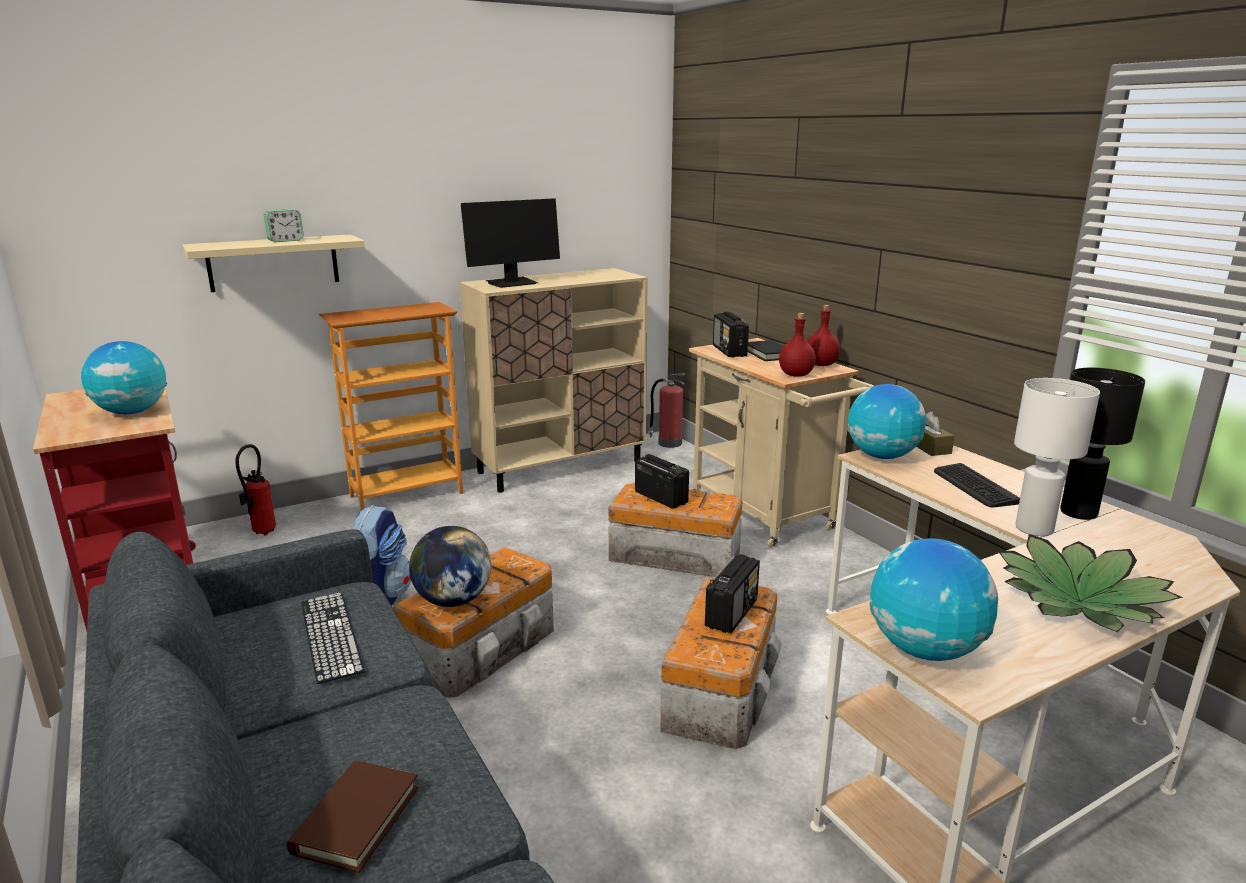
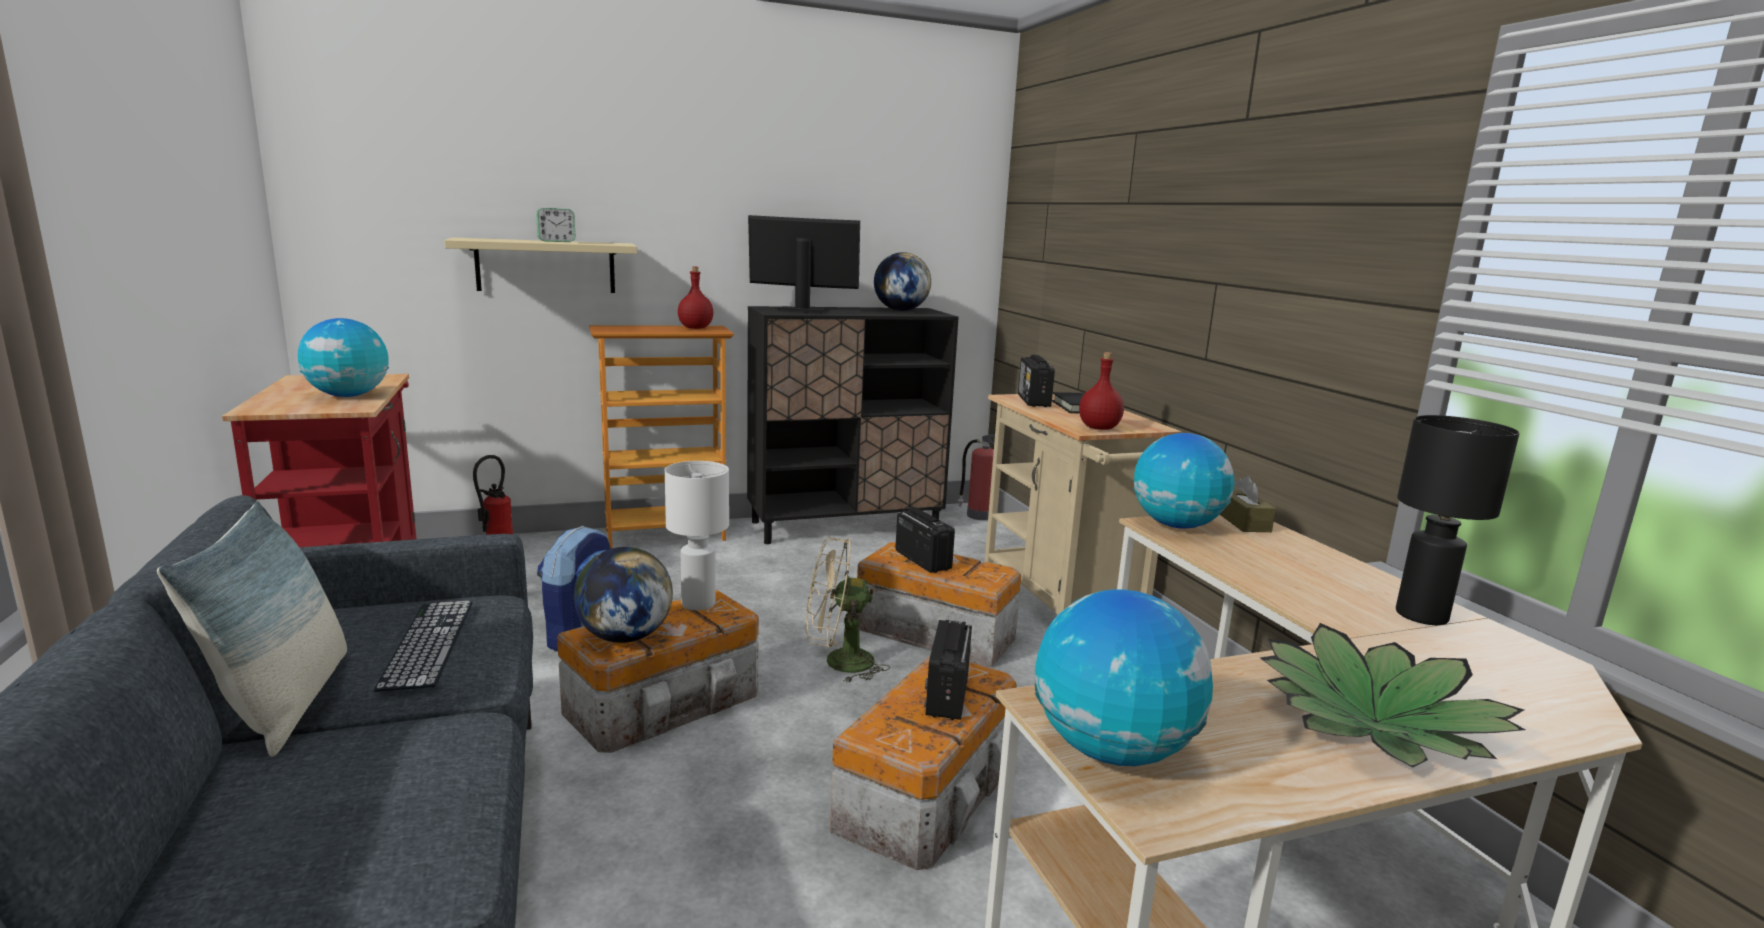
camera: 10 degrees right, 5 degrees down
(248, 705) = (285, 703): none -> pillow
(356, 819) = (299, 852): brown book -> none
(512, 283) = (802, 310): monitor -> monitor turned 150 degrees counterclockwise
(561, 466) = (846, 526): beige cabinet -> black cabinet
(594, 274) = (900, 310): none -> globe
(607, 592) = (838, 663): none -> beige fan
(732, 613) = (947, 695): radio -> radio turned 150 degrees clockwise
(821, 364) = (1137, 421): red bottle -> red bottle (696, 328)
(974, 486) = (1284, 570): keyboard -> none
(1035, 529) = (1348, 627): white table lamp -> white table lamp (699, 604)

